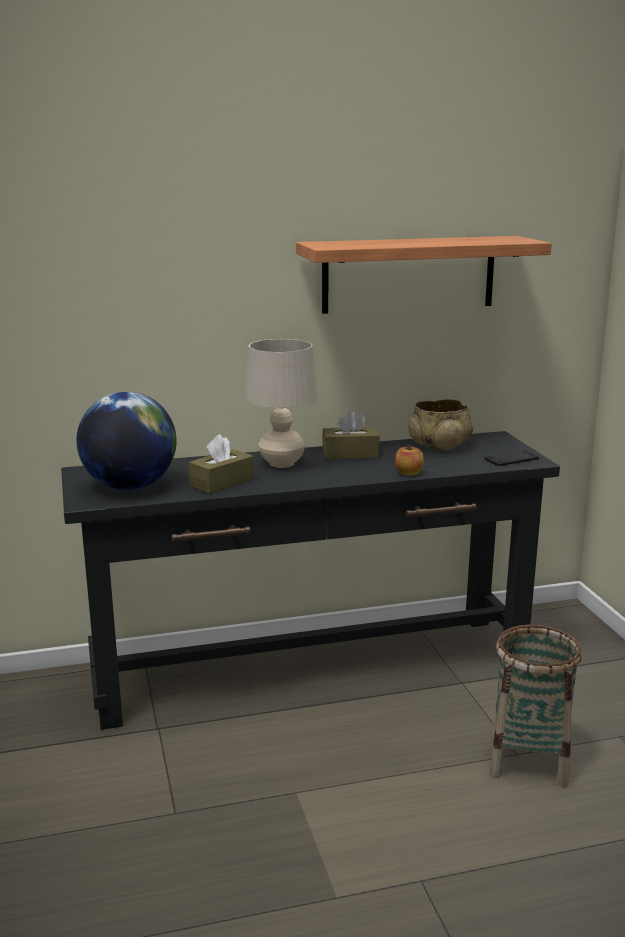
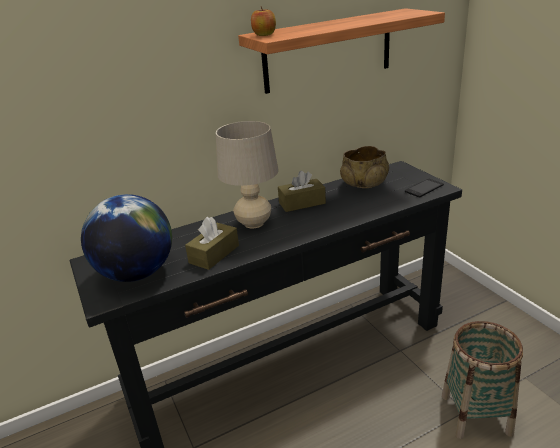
camera: 10 degrees left, 10 degrees up
(409, 473) = (357, 216): apple -> apple (264, 35)

